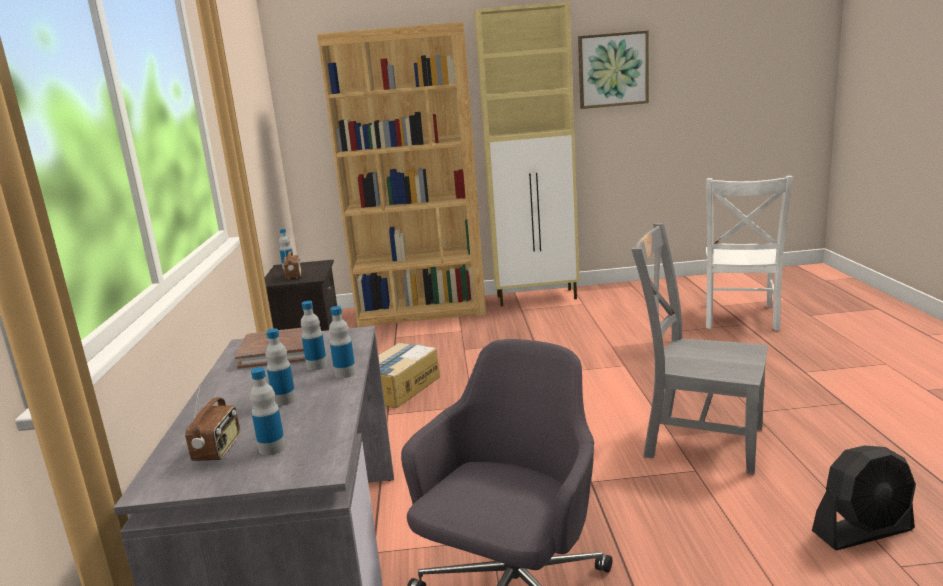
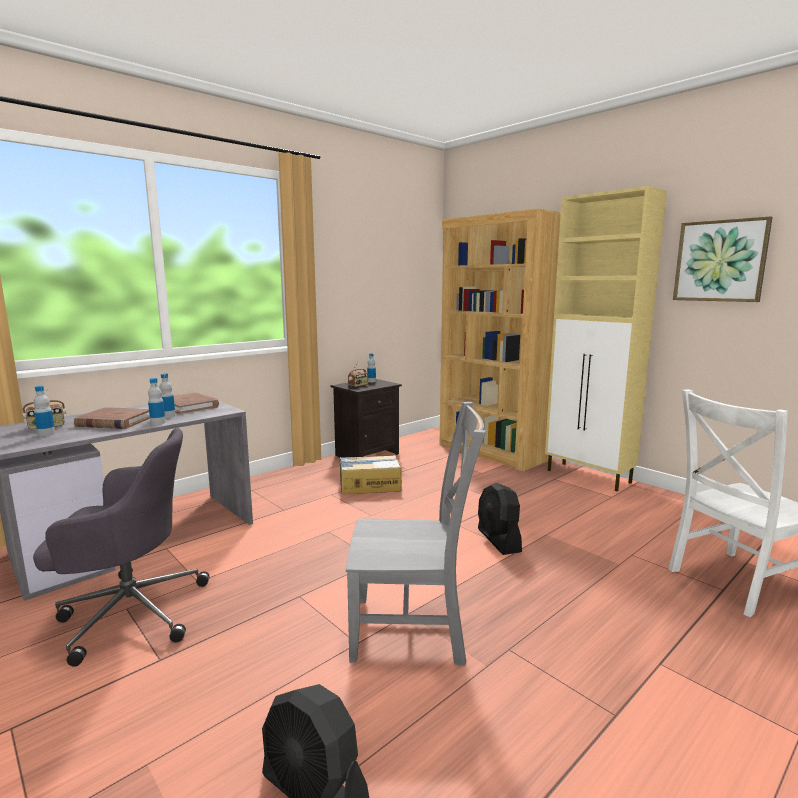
camera: 50 degrees right, 5 degrees down
(284, 400) = (114, 422): bottle -> brown book
(598, 366) = (498, 540): none -> black fan
(698, 440) = (414, 629): grey chair -> grey chair turned 105 degrees clockwise

